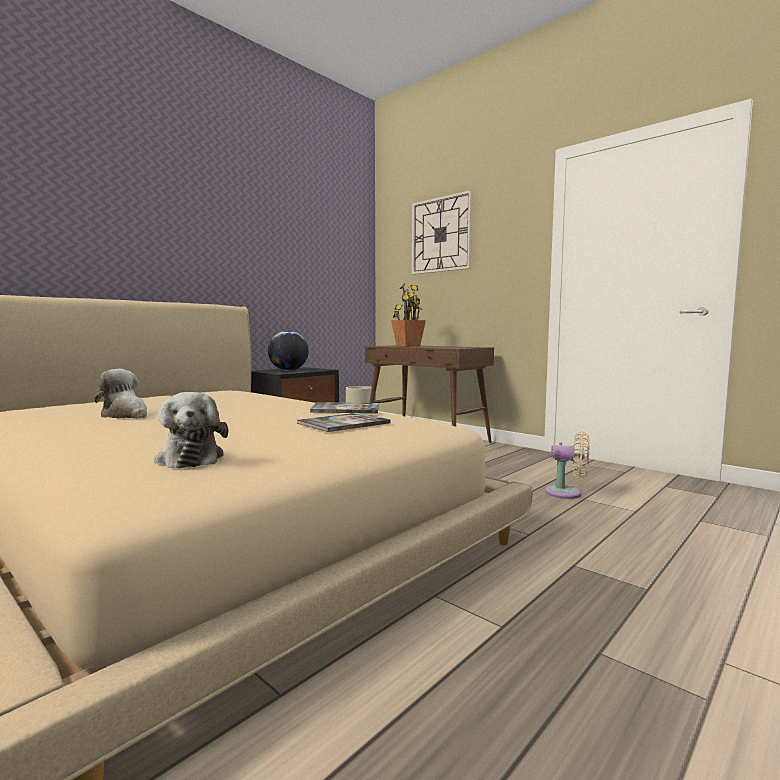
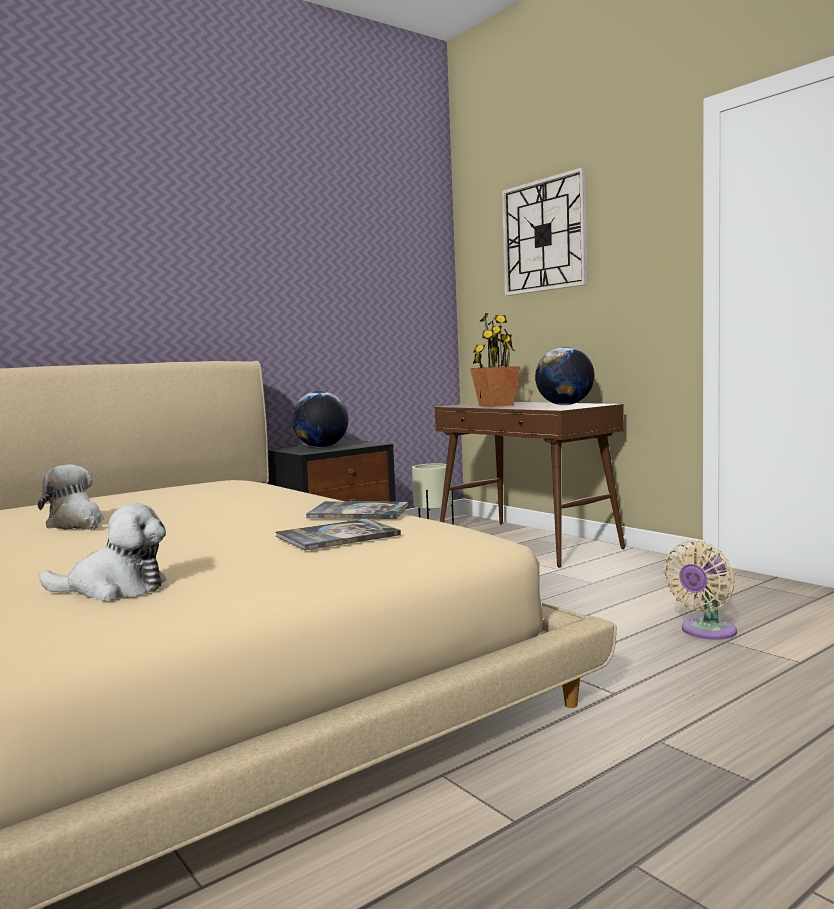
camera: 10 degrees right, 0 degrees up
(190, 458) = (114, 589): plush toy -> plush toy turned 75 degrees counterclockwise
(456, 347) = (565, 405): none -> globe
(567, 493) = (705, 631): beige fan -> beige fan turned 105 degrees clockwise

